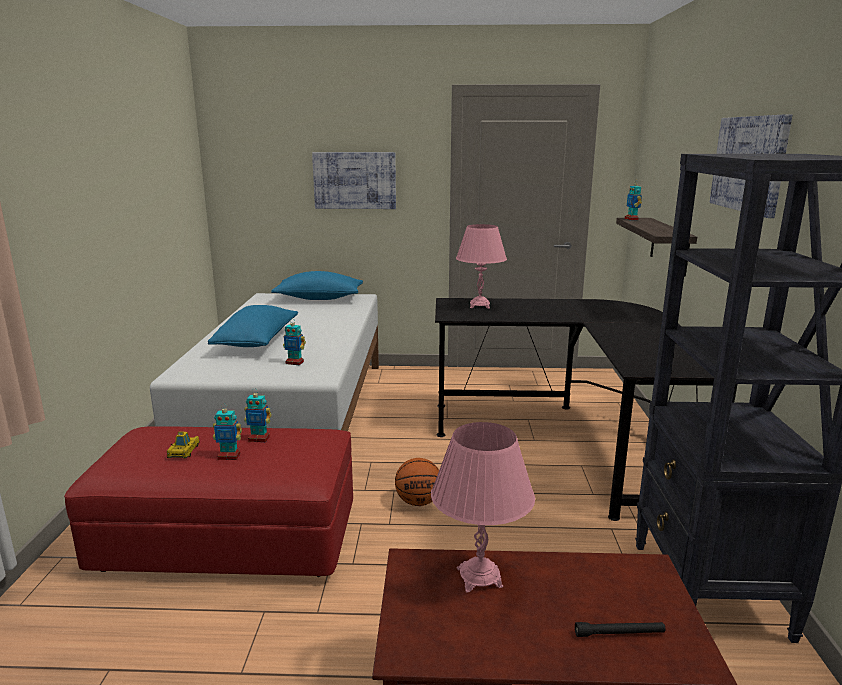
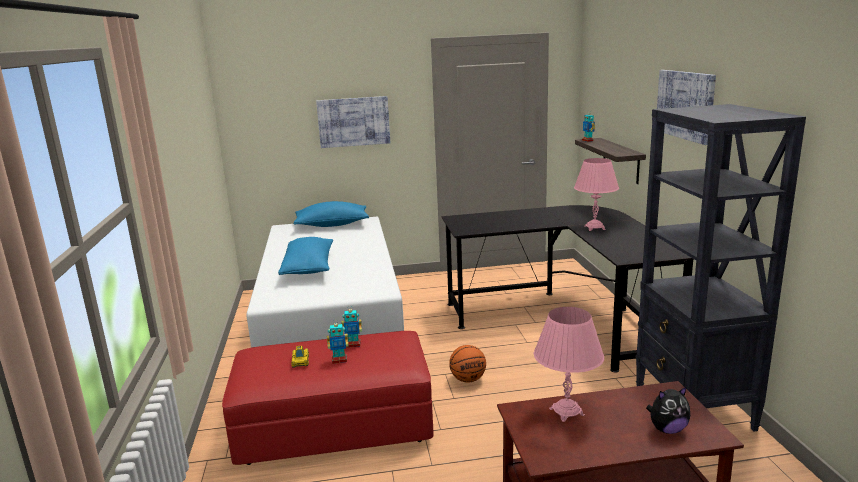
camera: 10 degrees left, 0 degrees up
(295, 362) = (353, 282): toy robot -> none
(480, 306) = (481, 220): pink table lamp -> pink table lamp (594, 228)
(619, 633) = (667, 429): black flashlight -> plush toy

